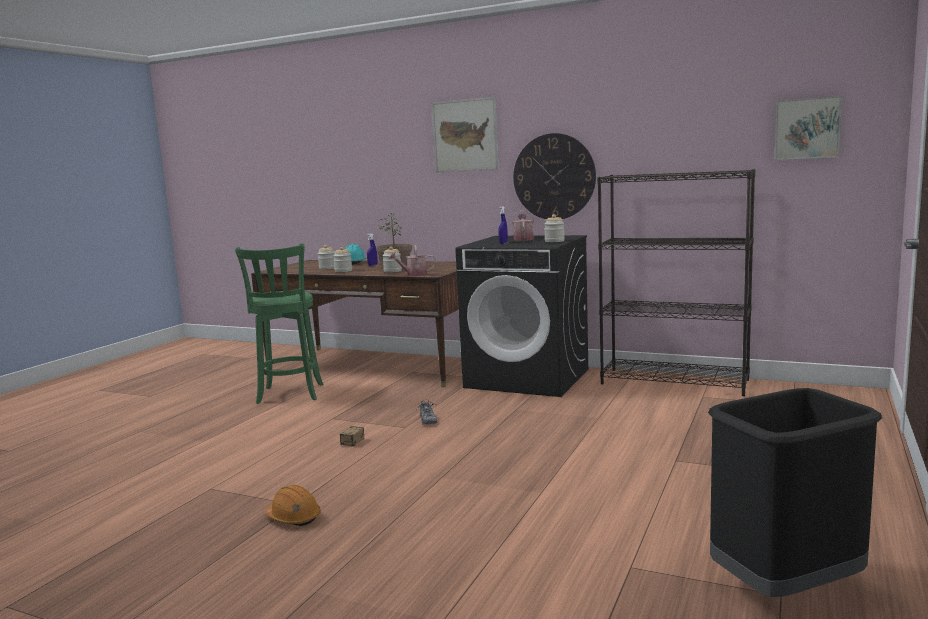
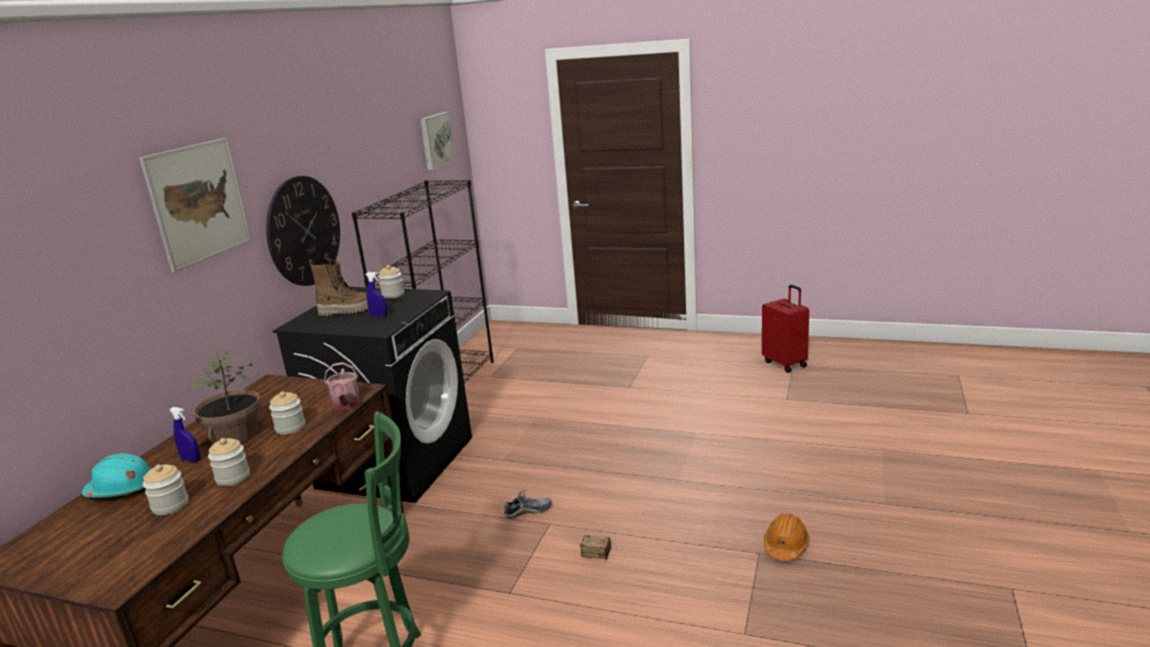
camera: 95 degrees left, 10 degrees up
(523, 239) = (347, 310): watering can -> boot
(785, 588) = (785, 363): black trash can -> red suitcase

